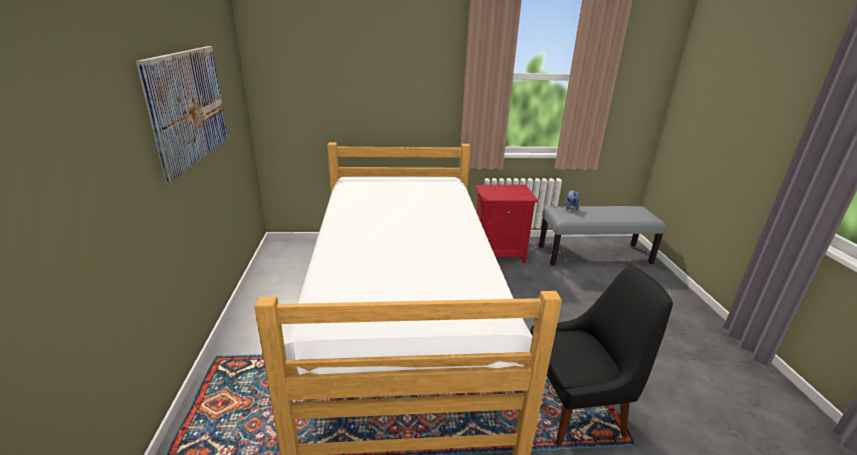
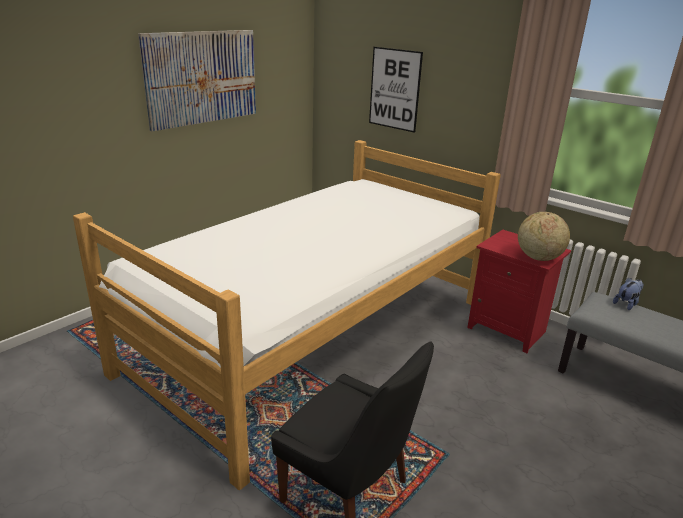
camera: 45 degrees right, 0 degrees up
(350, 91) = (394, 89): none -> picture
(522, 195) = (538, 258): none -> globe

